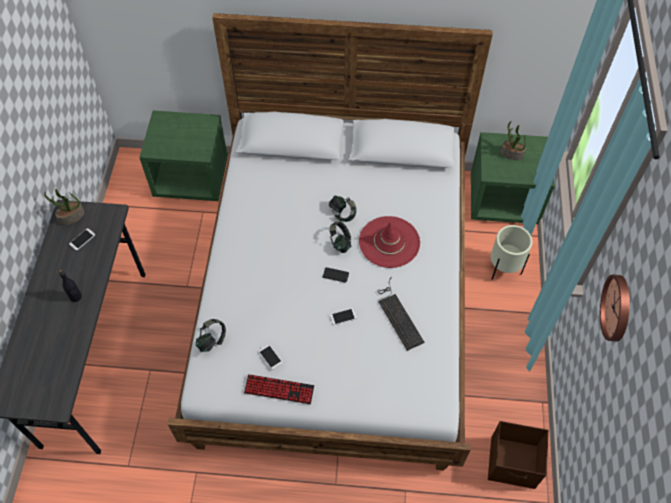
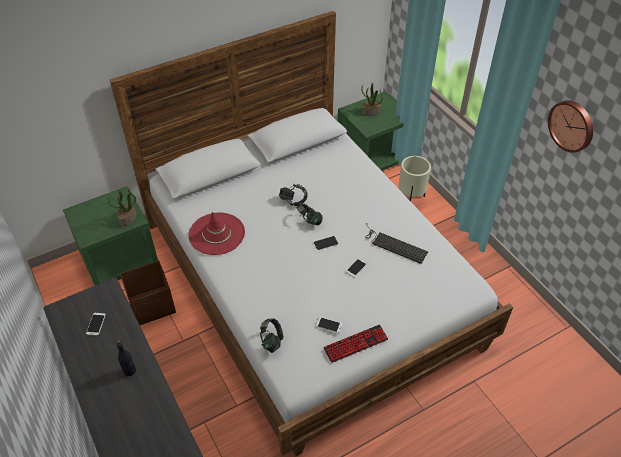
camera: 35 degrees left, 10 degrees down
(71, 217) = (70, 312): potted plant -> potted plant (128, 218)
(389, 242) = (344, 202): red hat -> red hat (217, 234)
(513, 463) = (524, 316): brown storage box -> brown storage box (153, 305)

